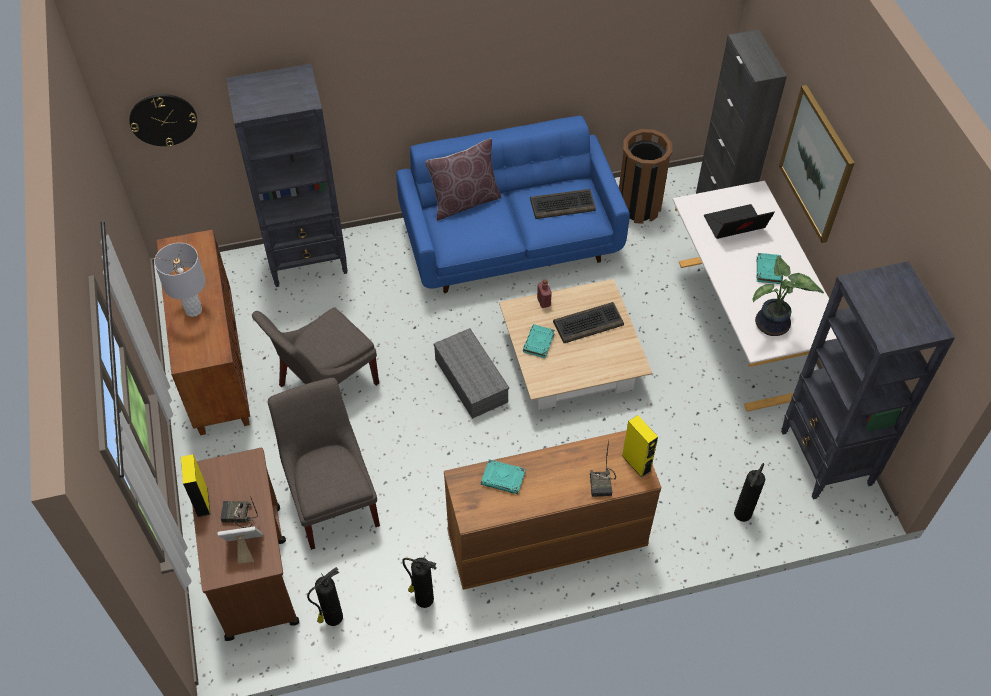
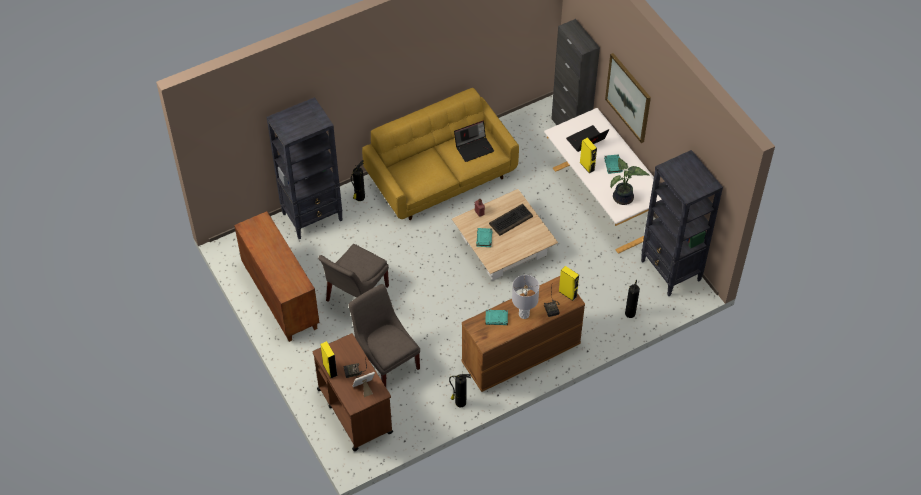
camera: 15 degrees left, 0 degrees up
(163, 119) = (227, 149): wall clock -> none
(193, 310) = (277, 263): grey table lamp -> grey table lamp (524, 314)
(332, 618) = (411, 425): fire extinguisher -> fire extinguisher (359, 198)
(464, 202) = (411, 158): brown pillow -> none
(469, 380) = (444, 271): grey storage box -> none
(511, 241) = (441, 177): blue sofa -> yellow sofa
(563, 204) = (474, 147): keyboard -> laptop
(638, 207) = (517, 136): brown trash can -> none
(726, 264) = (587, 166): none -> yellow speaker

